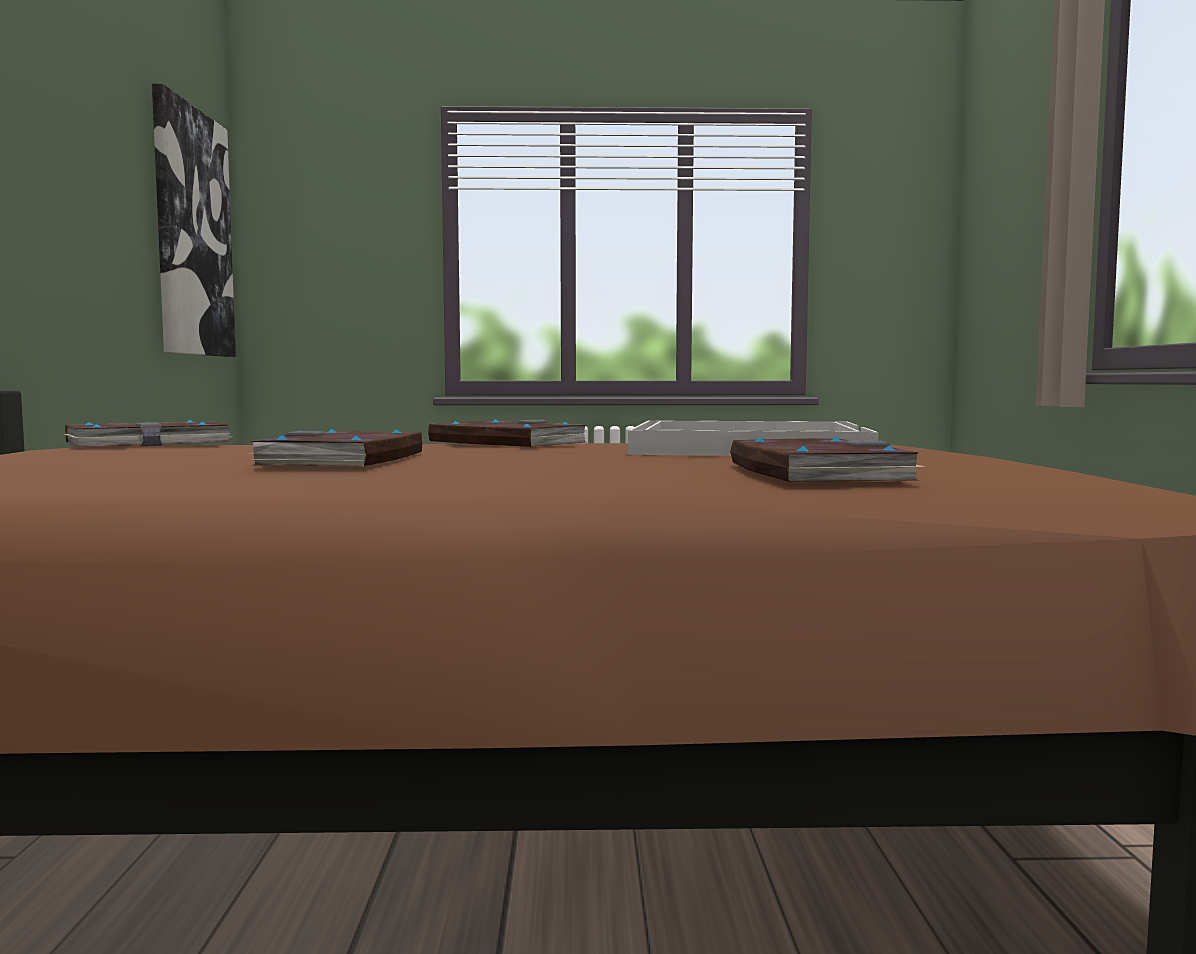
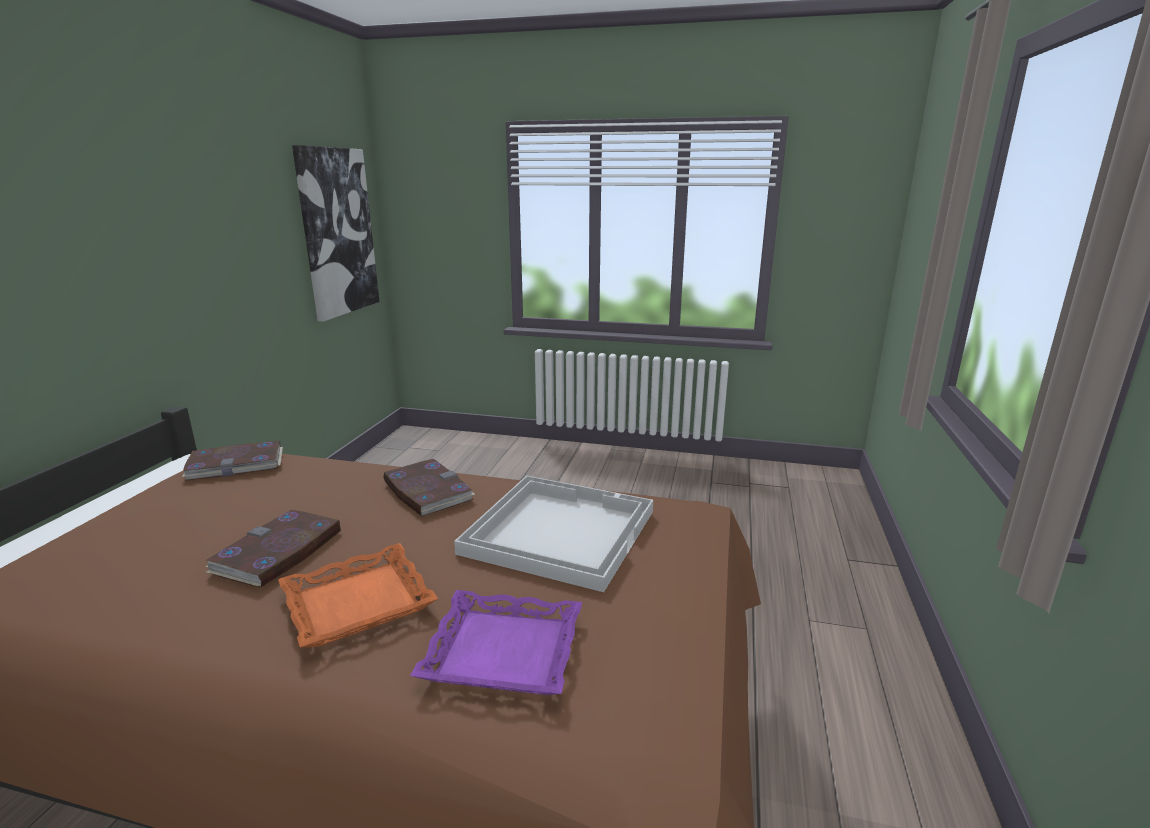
camera: 15 degrees right, 15 degrees up
(541, 467) = (358, 602): none -> orange tray
(815, 472) = (502, 652): book -> purple tray

